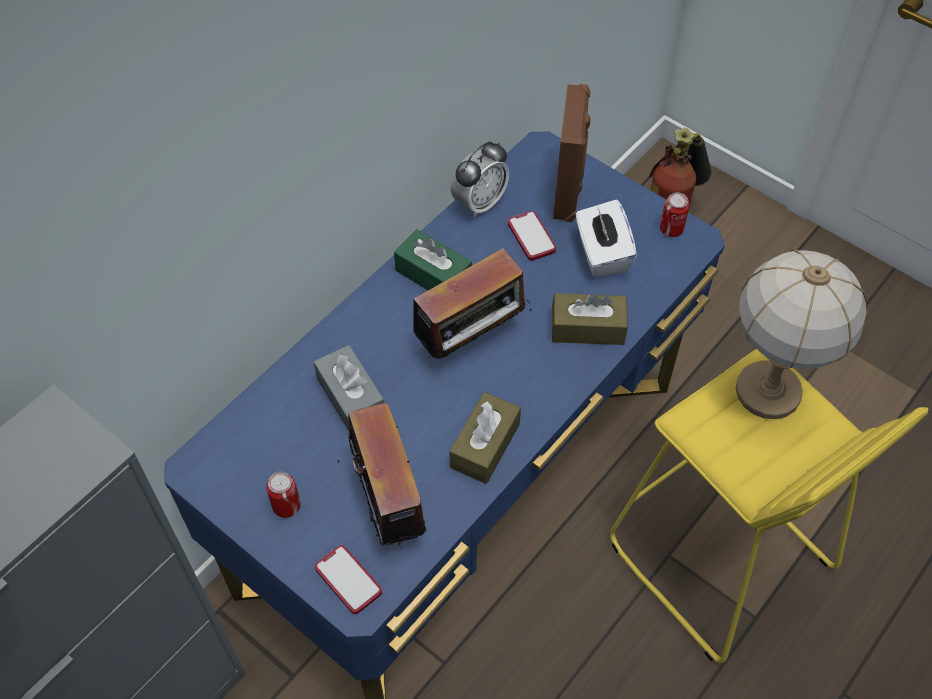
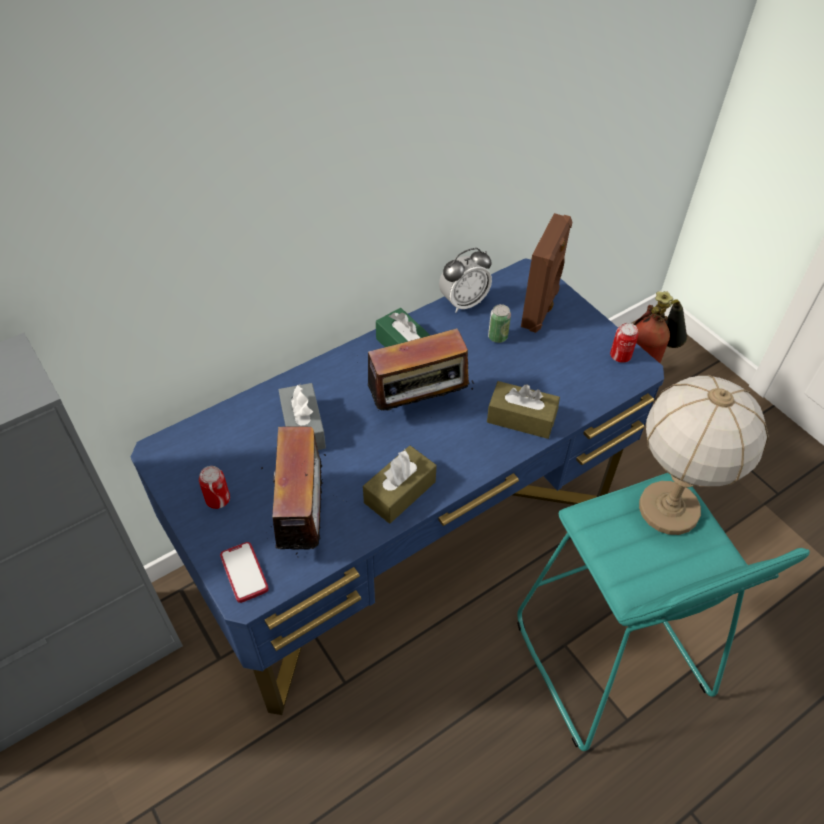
camera: 15 degrees right, 5 degrees down
(531, 237) = (497, 337): phone -> can
(602, 254) = (553, 362): white tissue box -> none
(719, 557) = (609, 658): yellow stool -> turquoise stool

